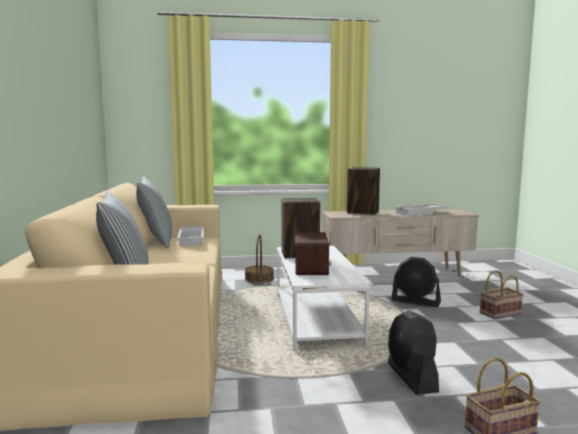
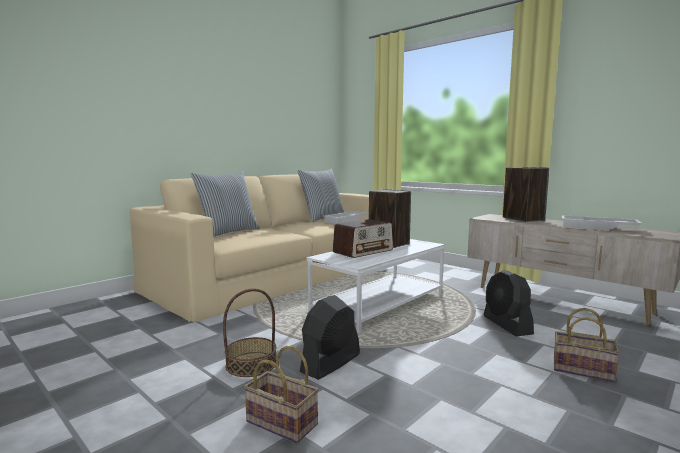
camera: 50 degrees right, 0 degrees up
(259, 279) = (416, 269): basket -> basket (251, 364)

